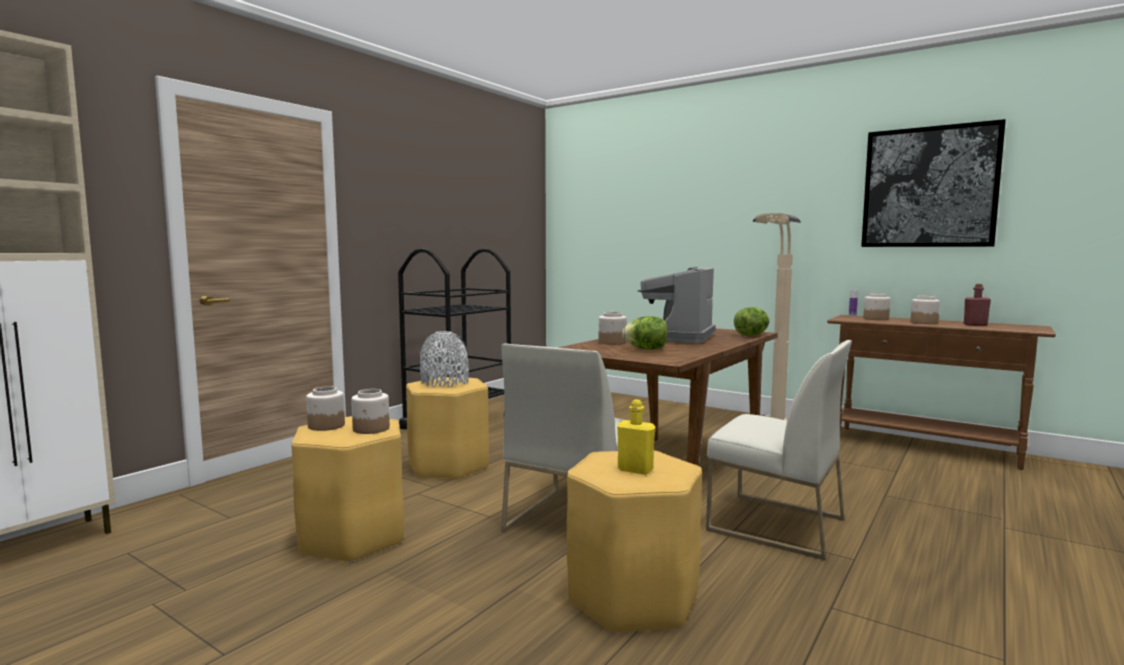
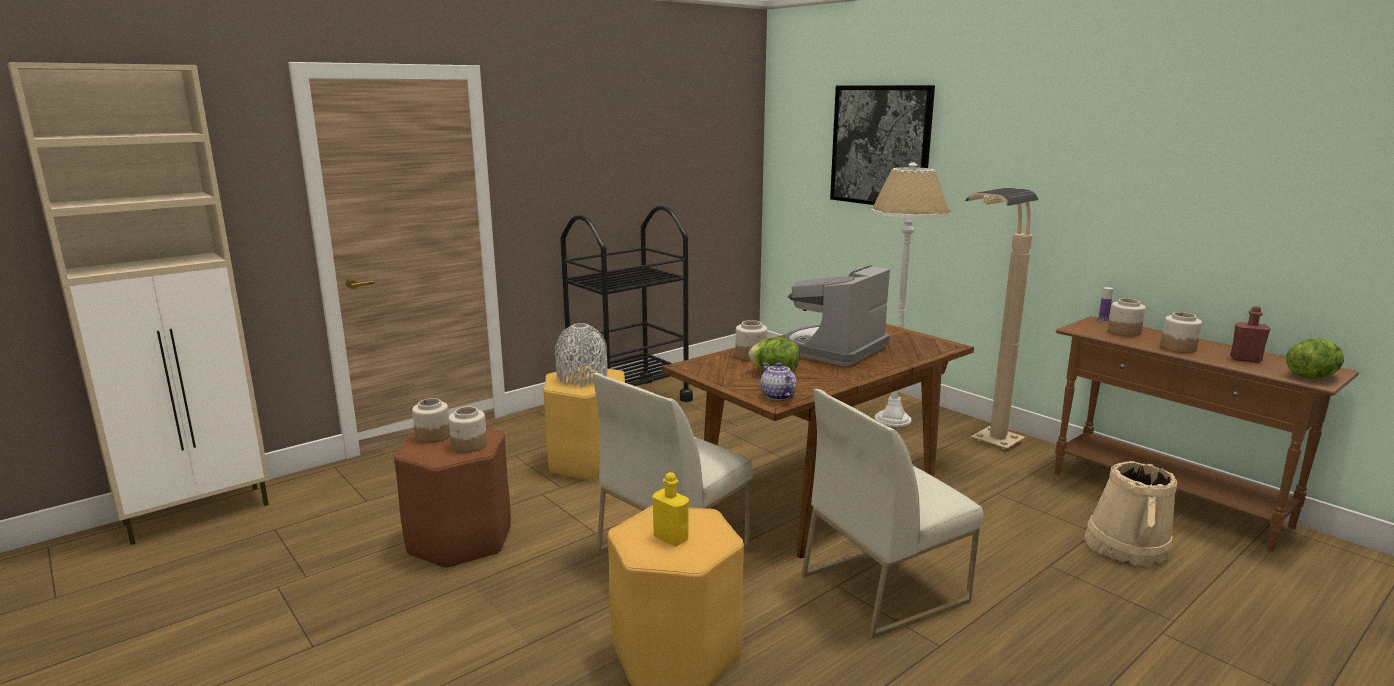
camera: 15 degrees right, 10 degrees up
(353, 537) = (460, 540): yellow stool -> brown stool
(665, 358) = (776, 396): none -> teapot
(688, 418) = (893, 419): none -> white floor lamp
(751, 335) = (932, 351): lettuce -> lettuce (1312, 377)
(775, 525) = (884, 587): white chair -> white chair turned 105 degrees clockwise
(926, 477) = (1126, 546): none -> beige bucket
(929, 187) = (1223, 162): picture -> picture (880, 146)

